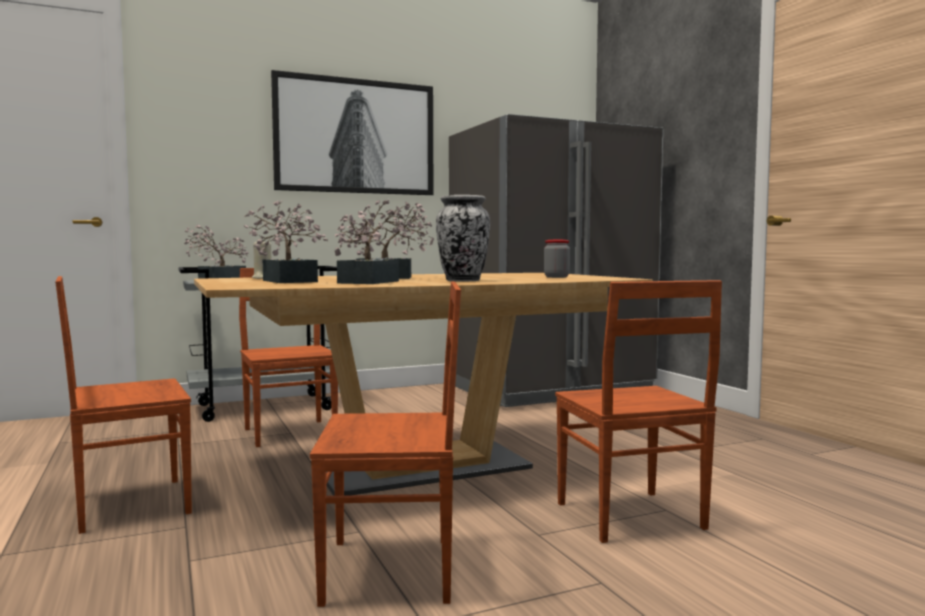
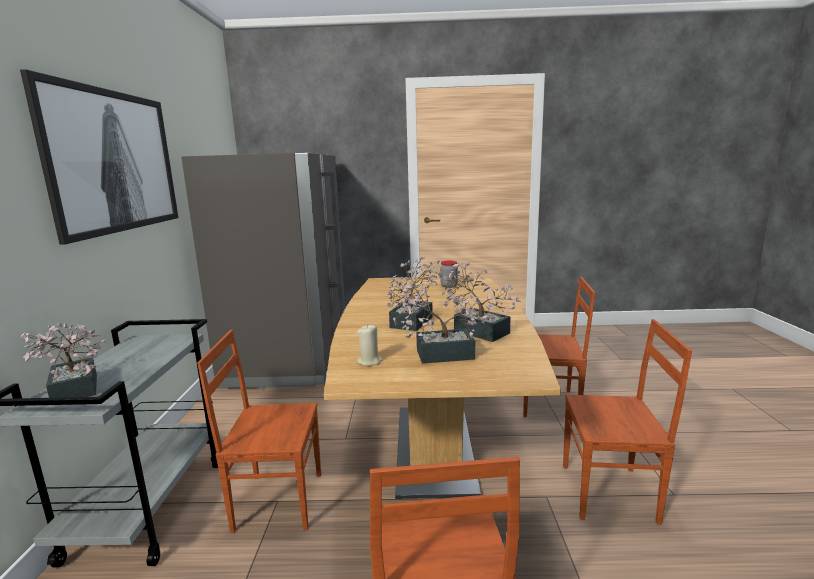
camera: 65 degrees left, 10 degrees up
(391, 571) = (610, 493): brown chair -> brown chair turned 75 degrees clockwise
(463, 280) = (478, 308): vase -> none

